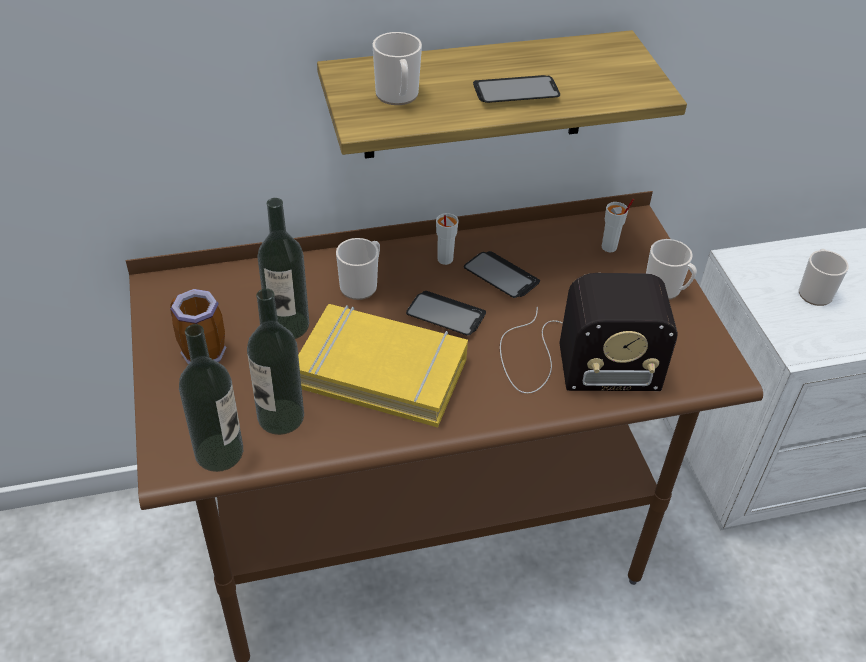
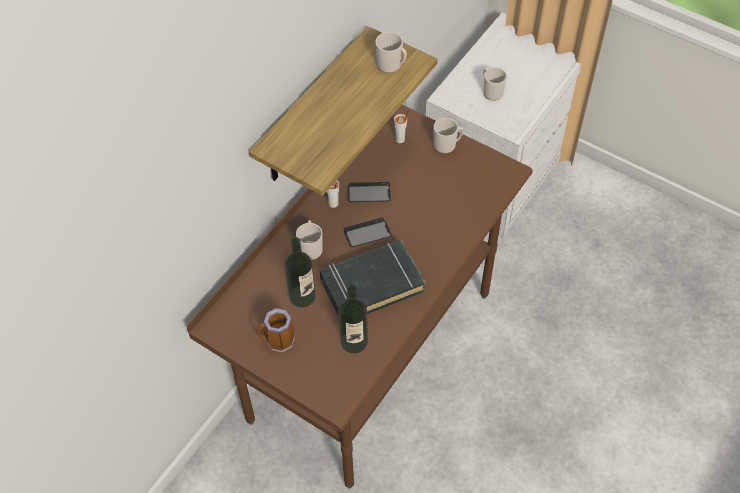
camera: 40 degrees left, 10 degrees up
(219, 452) = (348, 379): bottle -> none
(382, 371) = (371, 284): yellow book -> black book
(398, 96) = (313, 145): mug -> mug (391, 65)
(515, 92) = (361, 104): phone -> none
(573, 360) = (445, 213): radio -> none

